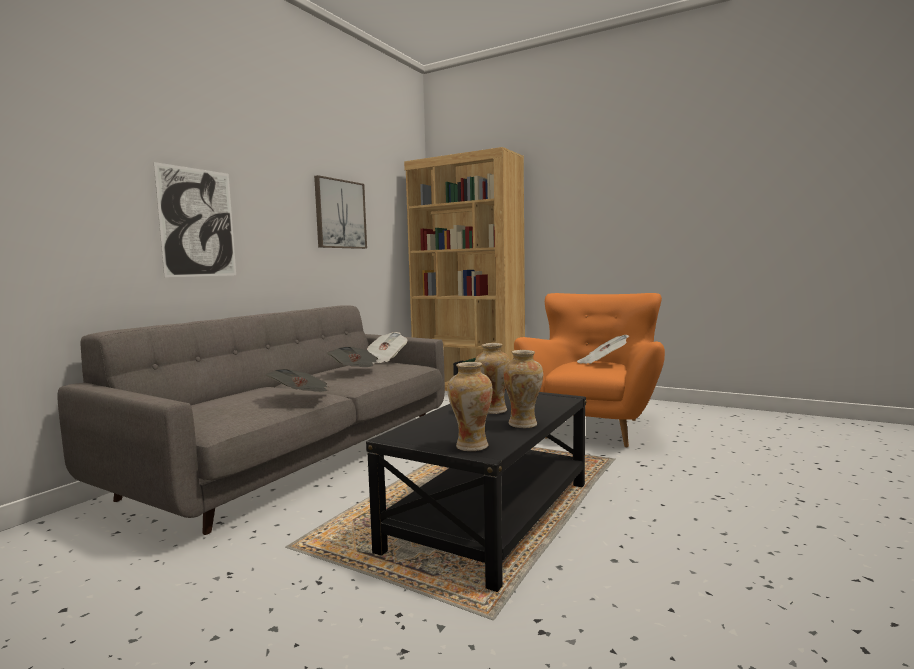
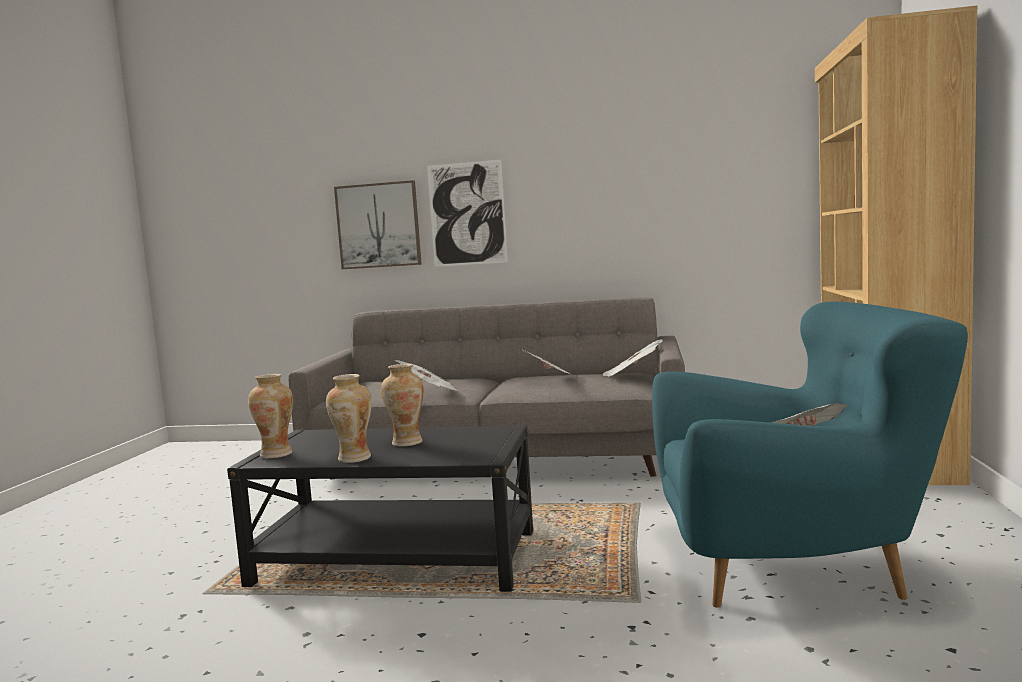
camera: 70 degrees right, 0 degrees up
(340, 214) = (669, 175): picture -> picture (378, 225)
(594, 427) = (793, 569): orange armchair -> turquoise armchair

